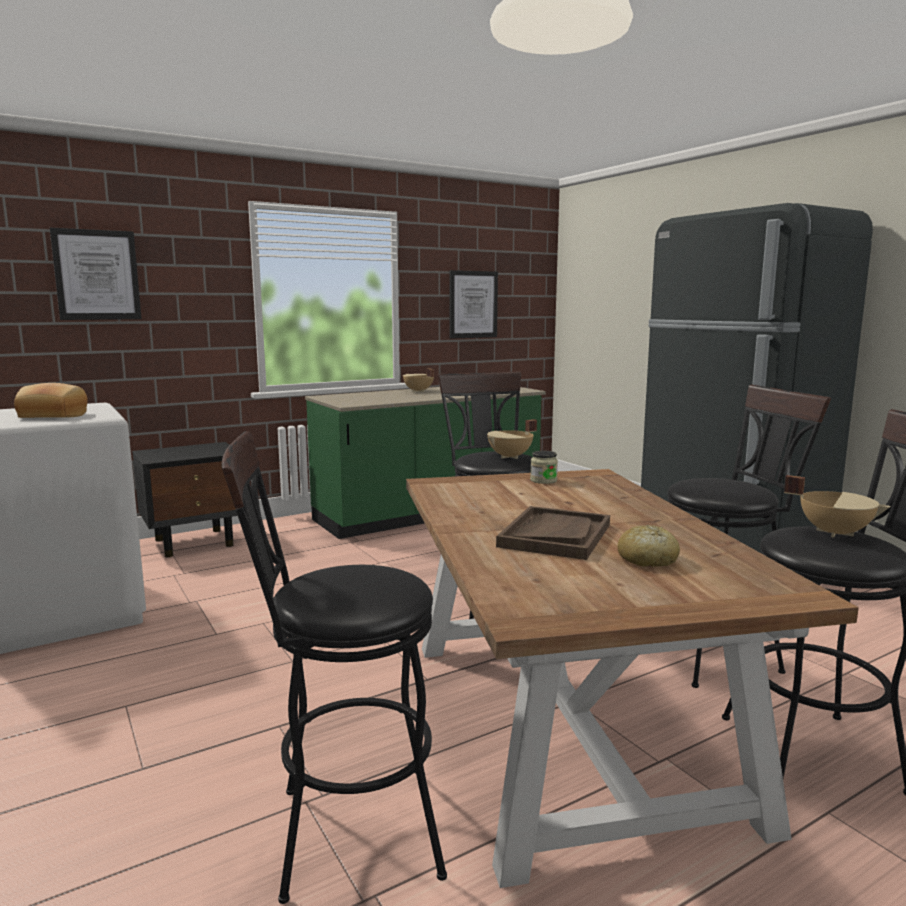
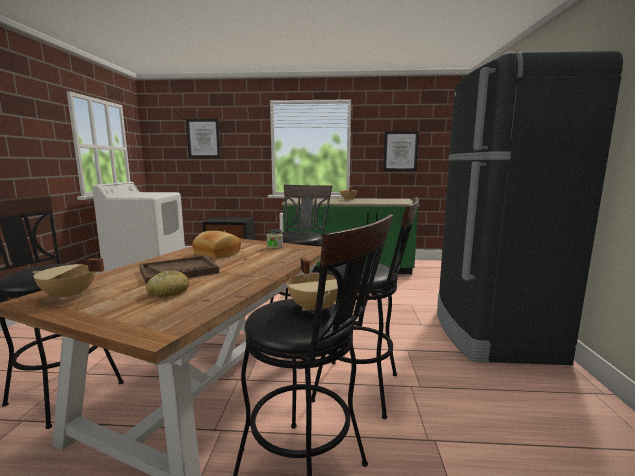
camera: 35 degrees right, 0 degrees up
(52, 416) = (139, 194): bread -> bread (216, 254)
(510, 457) = (301, 234): beige cooking pot -> beige cooking pot (69, 296)

